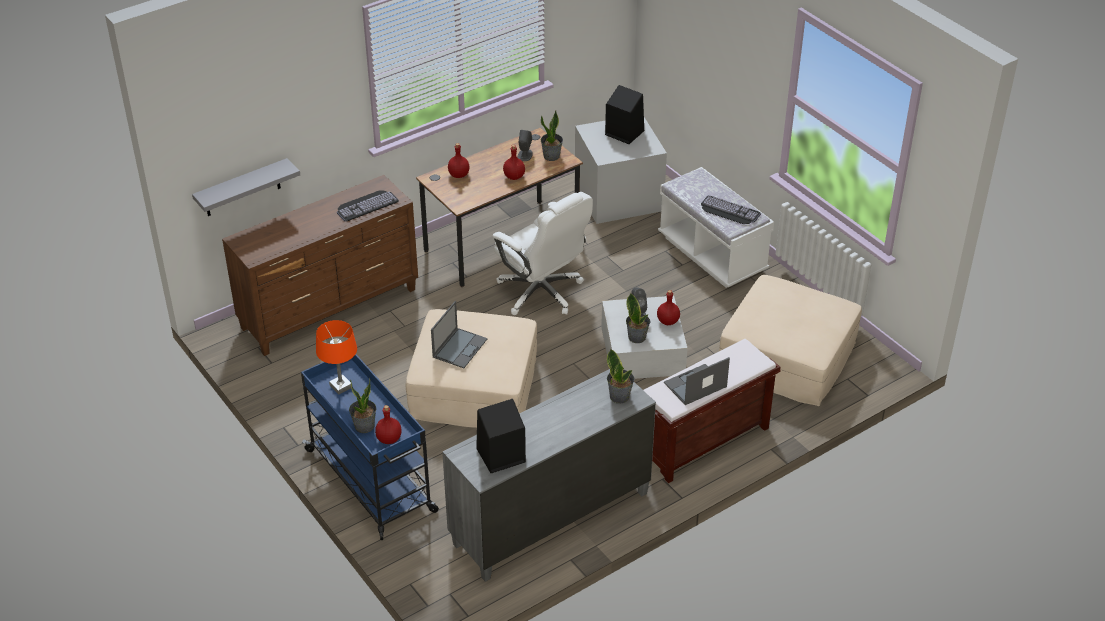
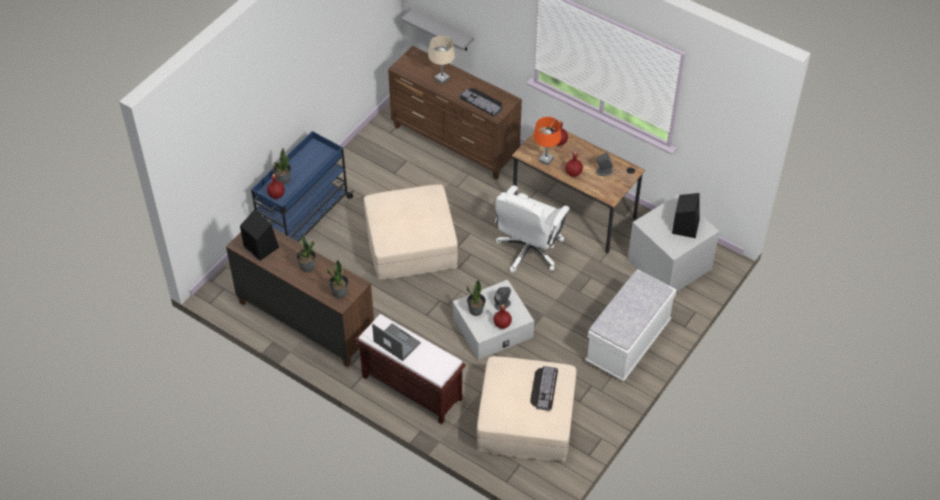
camera: 70 degrees right, 10 degrees up
(303, 227) = (442, 79): none -> beige table lamp
(340, 386) = (315, 156): orange table lamp -> orange table lamp (546, 160)
(460, 347) = (403, 210): laptop -> none
(550, 518) = (305, 320): grey dresser -> brown dresser
(551, 156) = (611, 187): potted plant -> potted plant (307, 267)
(728, 211) = (621, 319): keyboard -> keyboard (543, 387)

